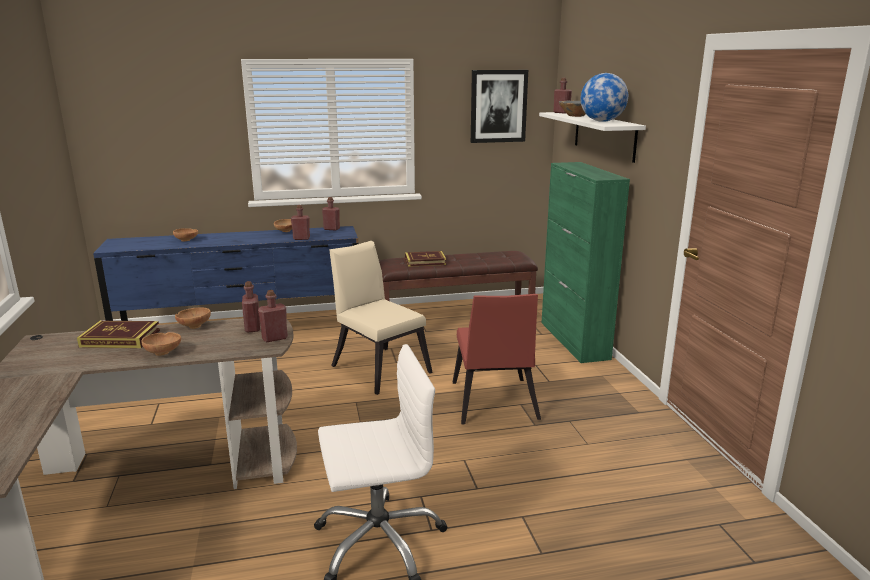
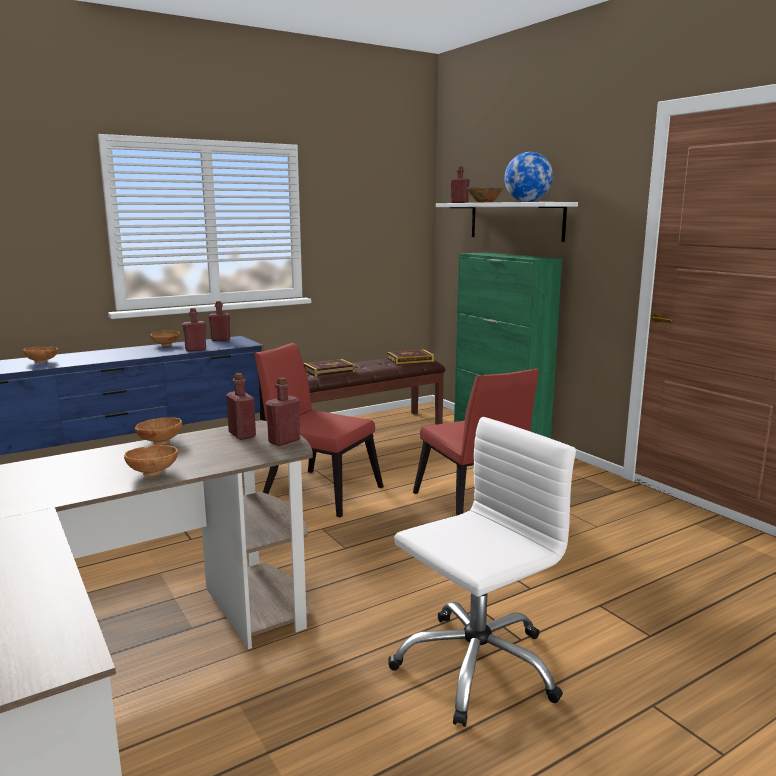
camera: 20 degrees left, 5 degrees down
(120, 338) = (68, 466): book -> book (410, 360)
(378, 367) = (318, 490): beige chair -> red chair
(498, 106) = (383, 200): picture -> none

